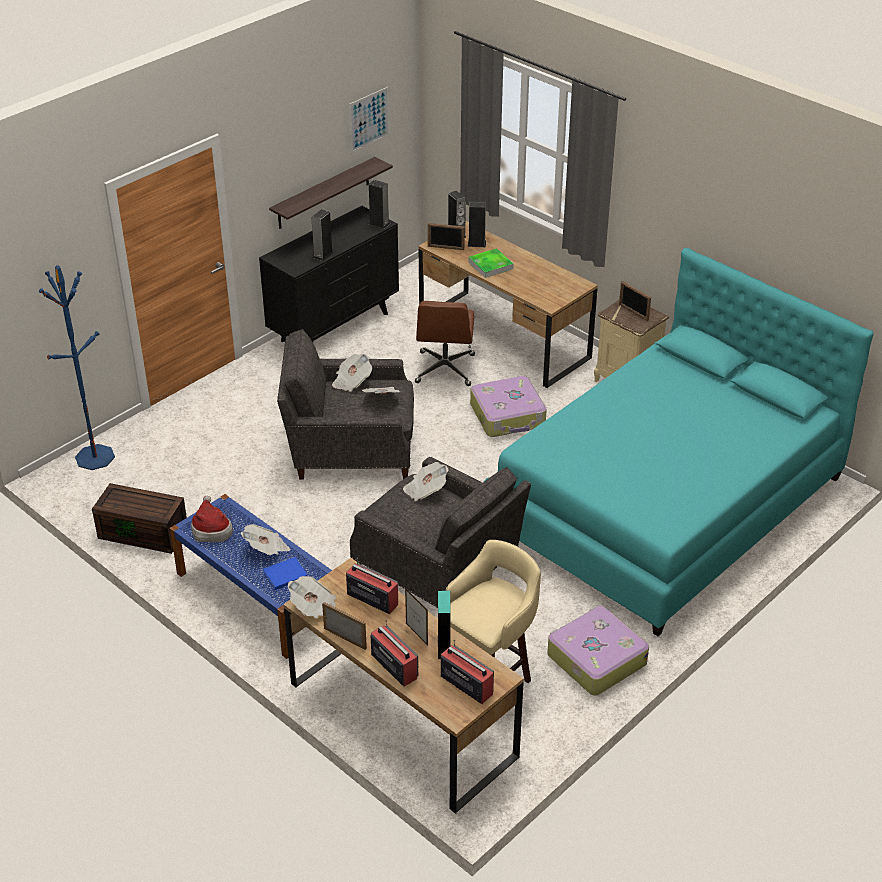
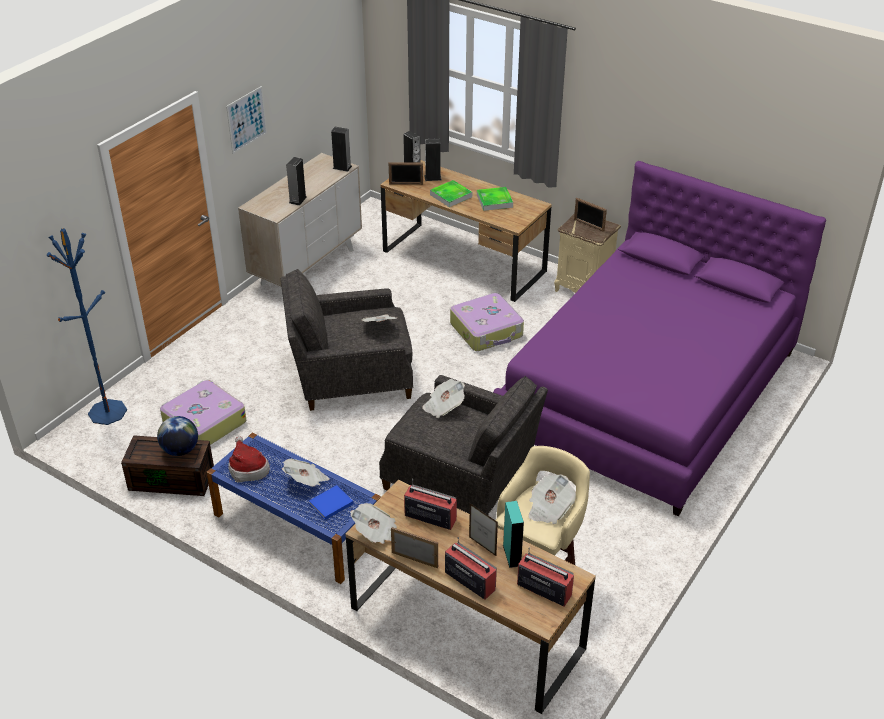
camera: 10 degrees left, 0 degrees up
(152, 503) = (180, 450): none -> globe
(323, 193) = (289, 143): shelf -> none
(334, 326) = (307, 267): black dresser -> white dresser
(351, 381) = (347, 313): newspaper -> newspaper (549, 508)
(369, 119) = (323, 71): picture -> picture (246, 119)
(445, 369) = (418, 295): brown office chair -> none
(536, 276) = (494, 201): none -> tray
(595, 659) = (628, 545): suitcase -> suitcase (203, 423)
(666, 502) = (649, 392): turquoise bed -> purple bed

